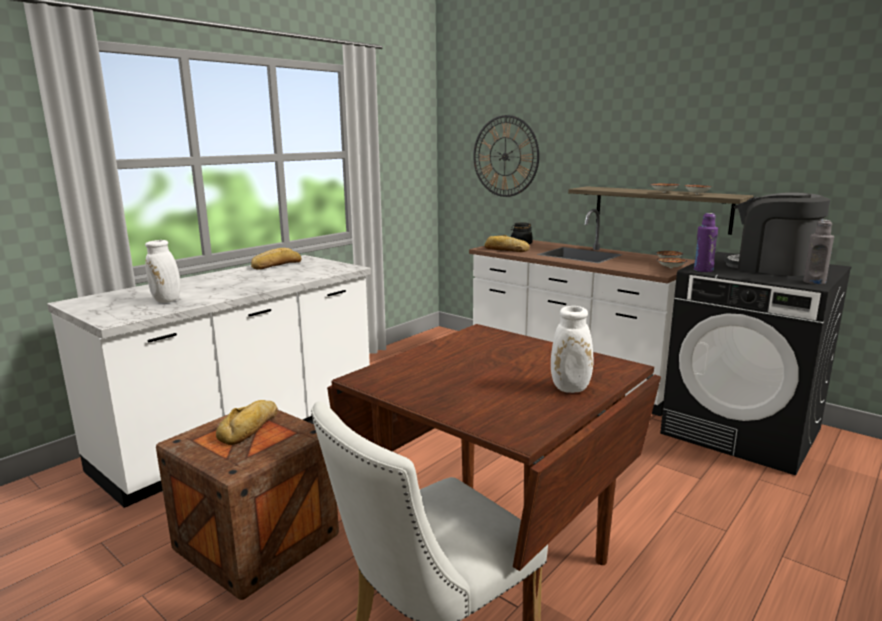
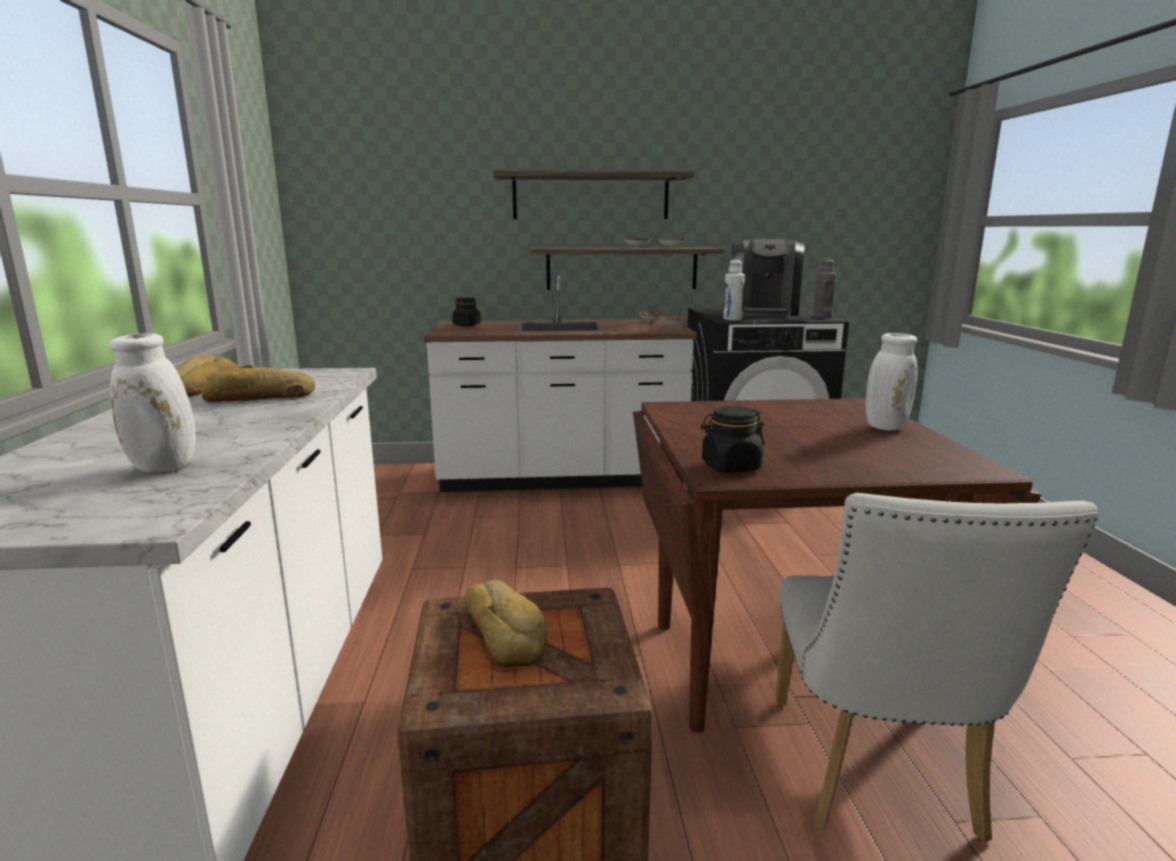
camera: 45 degrees left, 0 degrees up
(385, 375) = (730, 467): none -> black jar
(505, 156) = (407, 213): wall clock -> none
(506, 250) = (471, 331): bread -> bread (259, 397)
(638, 144) = (591, 197): none -> shelf
(703, 270) = (732, 319): purple bottle -> white bottle
(771, 267) = (763, 312): coffee machine -> coffee machine turned 75 degrees counterclockwise

